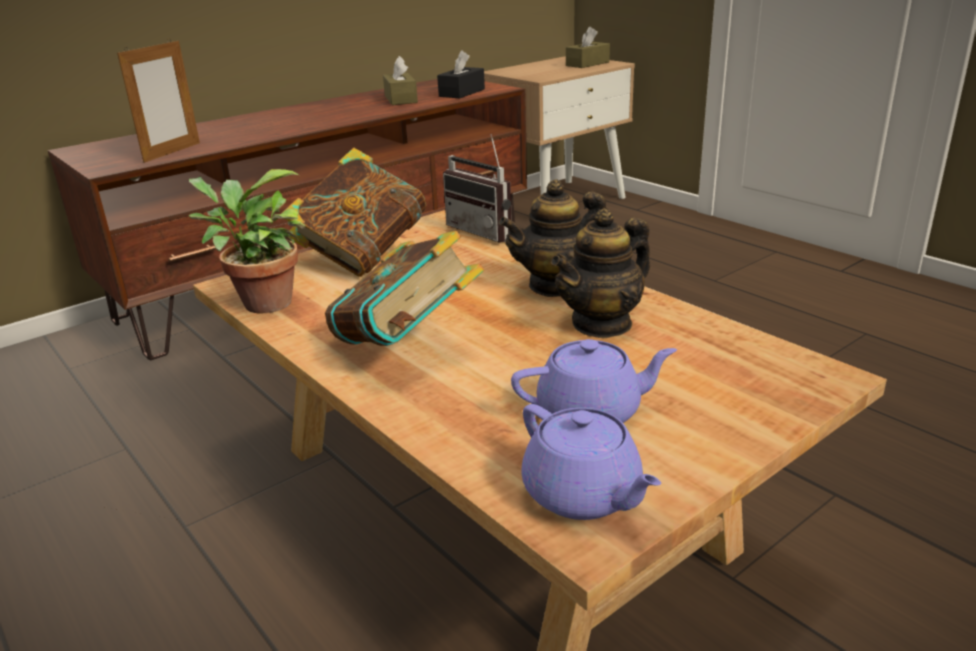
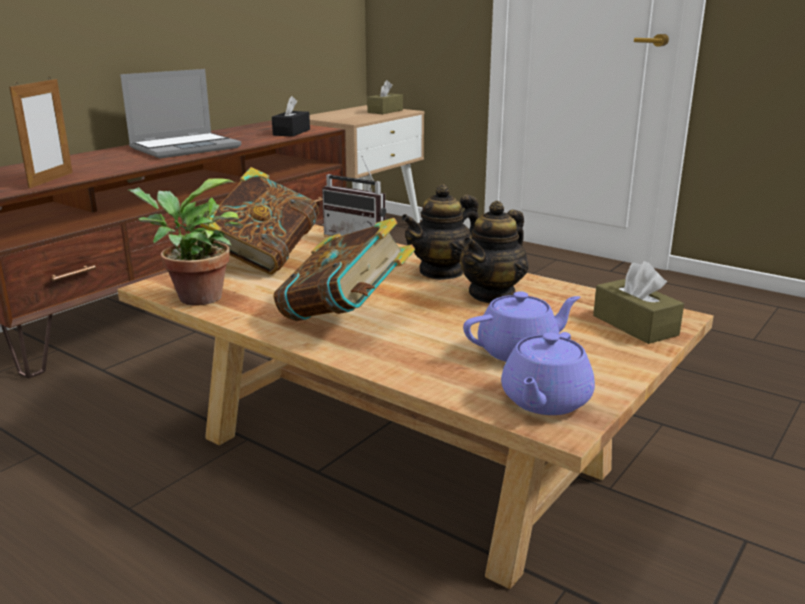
camera: 15 degrees left, 5 degrees down
(335, 112) = (186, 147): none -> laptop
(400, 99) = (239, 137): brown tissue box -> brown tissue box (634, 325)
(583, 495) = (544, 401): purple teapot -> purple teapot turned 75 degrees clockwise

